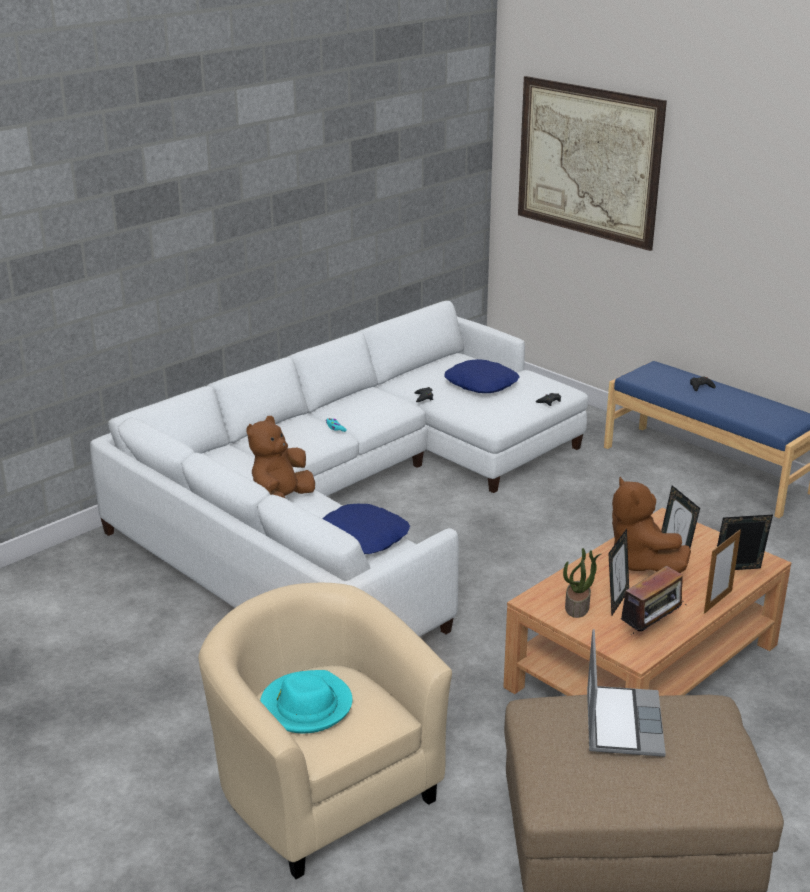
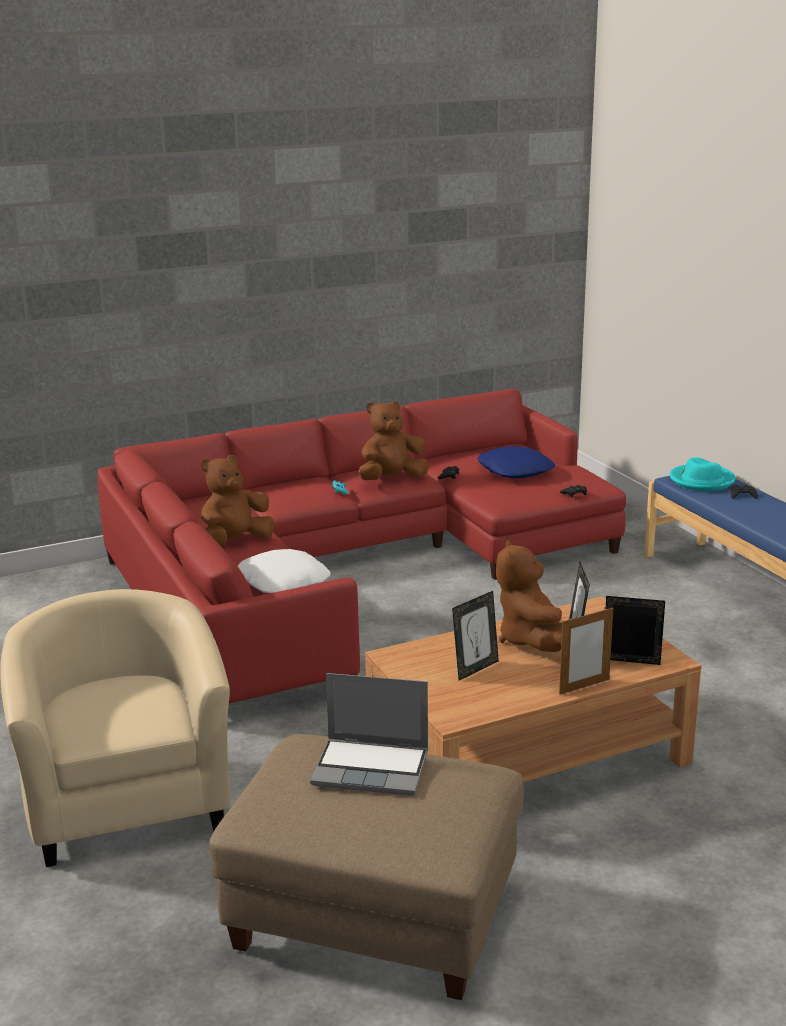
camera: 20 degrees right, 5 degrees down
(306, 706) = (101, 703): turquoise hat -> turquoise hat (701, 480)
(351, 503) = (347, 569): white sofa -> red sofa
(362, 537) = (284, 581): blue pillow -> white pillow
(374, 408) = (391, 479): none -> brown plush toy
(577, 607) = (431, 667): potted plant -> none
(588, 161) = (662, 249): picture -> none
(621, 722) = (372, 768): laptop -> laptop turned 75 degrees clockwise
(651, 629) = (489, 698): radio -> none

